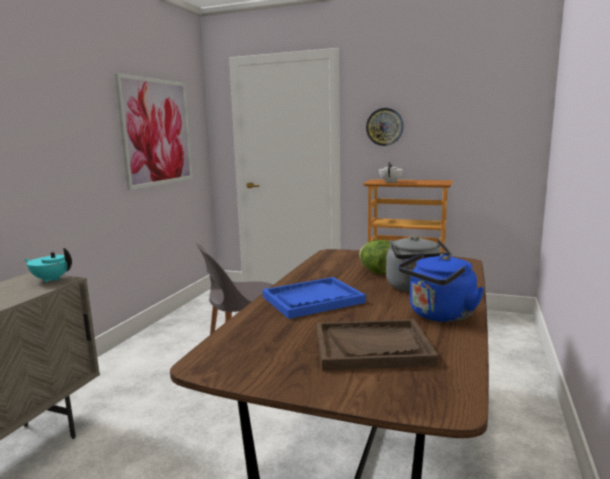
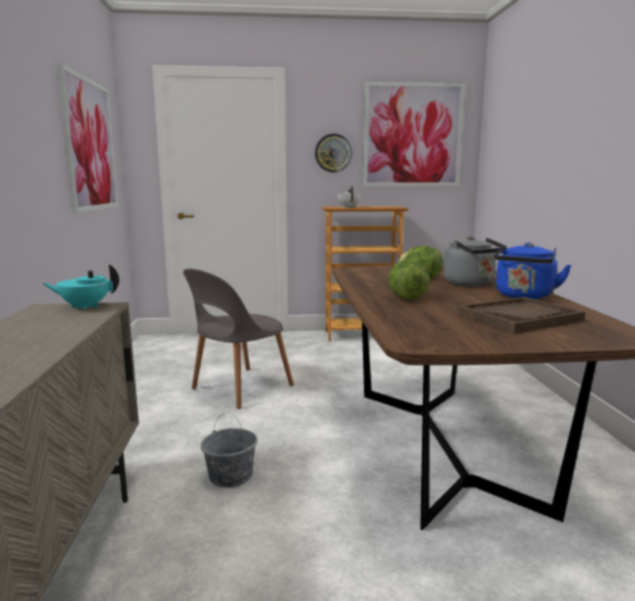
camera: 25 degrees left, 0 degrees up
(160, 435) = (230, 476): none -> grey bucket
(312, 300) = (406, 298): blue tray -> lettuce
(470, 106) = (412, 135): none -> picture

